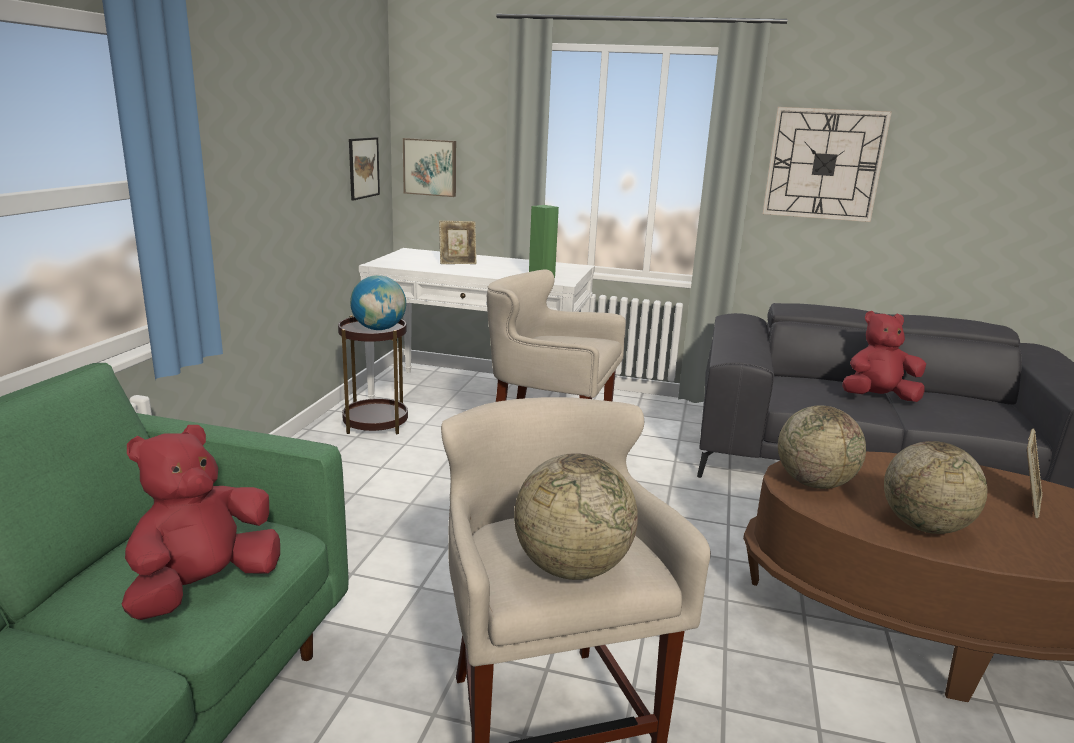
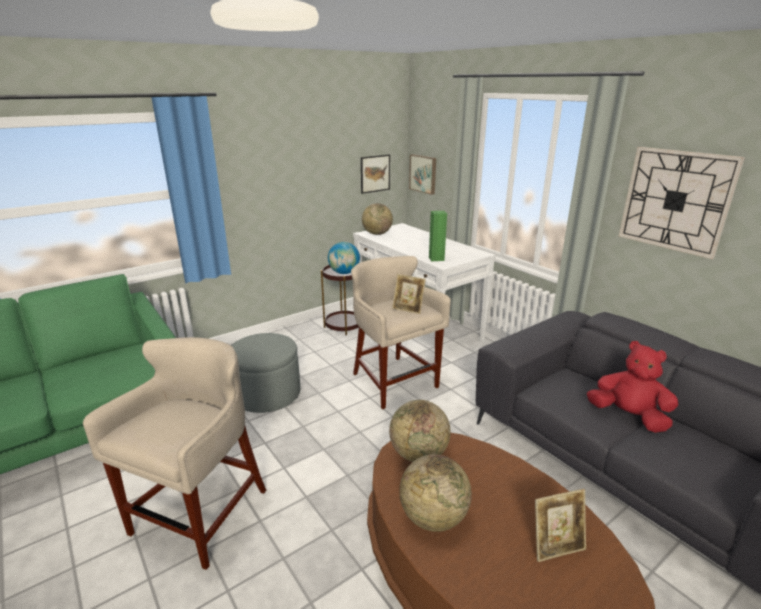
camera: 40 degrees right, 5 degrees up
(204, 587) = (92, 382): red plush toy -> none
(395, 543) = (267, 394): none -> grey ottoman
(457, 263) = (409, 239): picture frame -> picture frame (408, 309)
(571, 567) = (150, 434): globe -> globe (377, 234)

